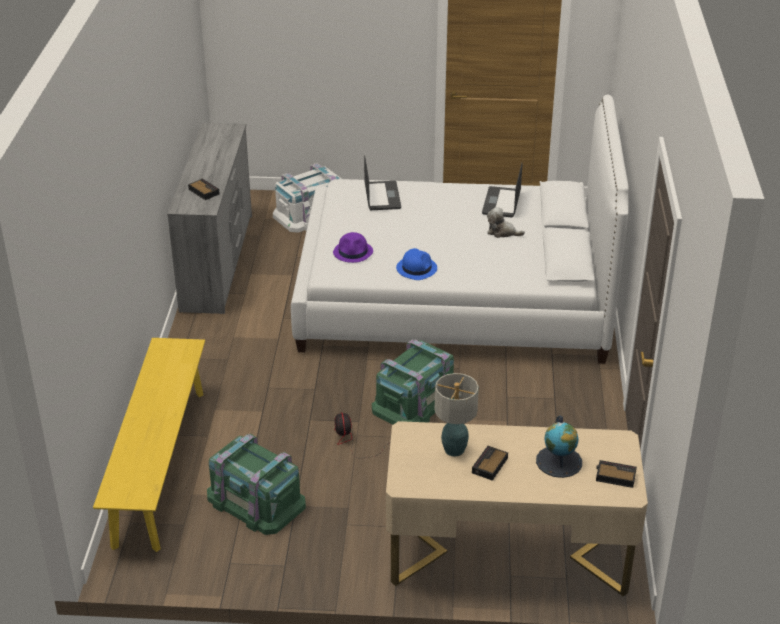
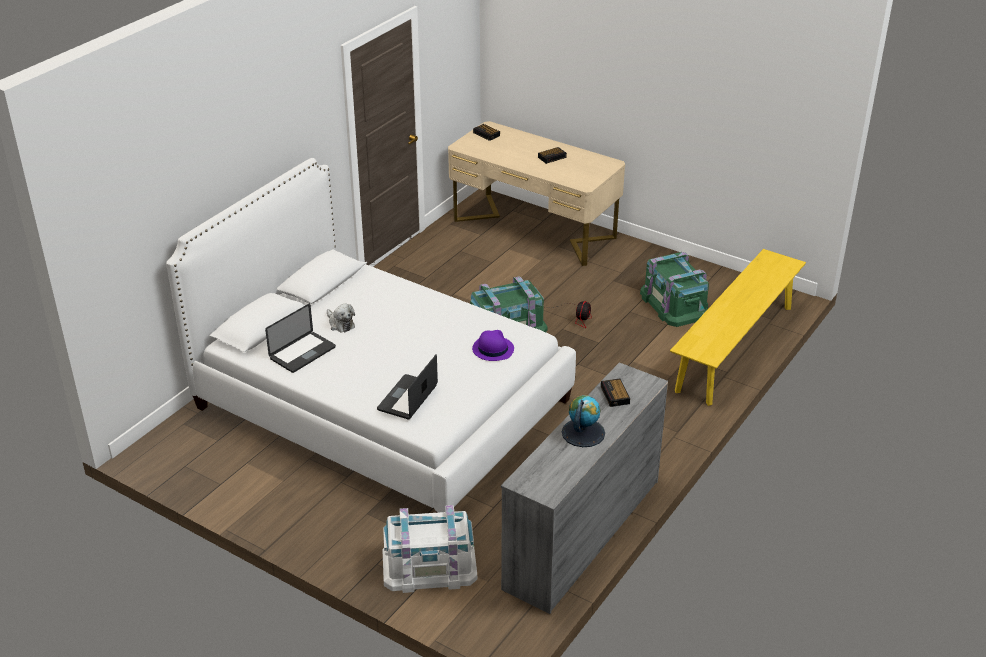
camera: 150 degrees left, 0 degrees up
(416, 268) = (452, 316): blue hat -> none
(454, 449) = (565, 169): table lamp -> none
(559, 461) = (509, 148): globe -> globe (583, 433)

